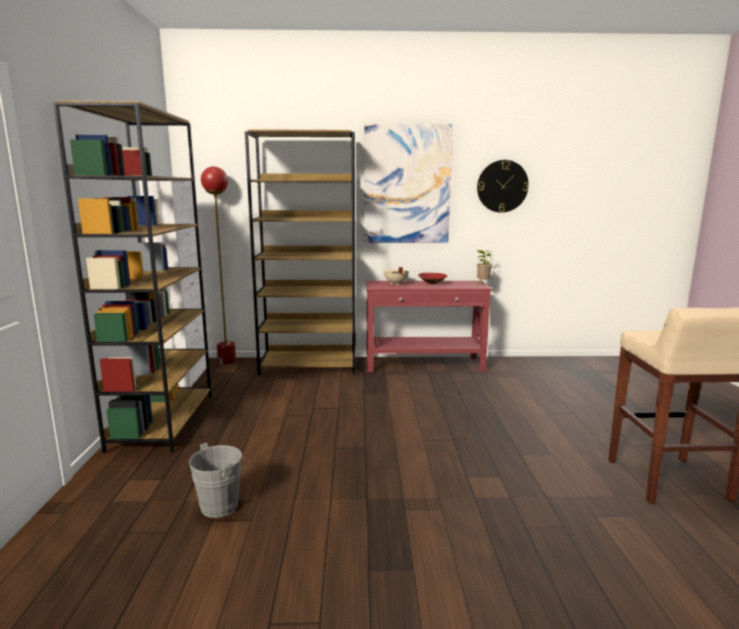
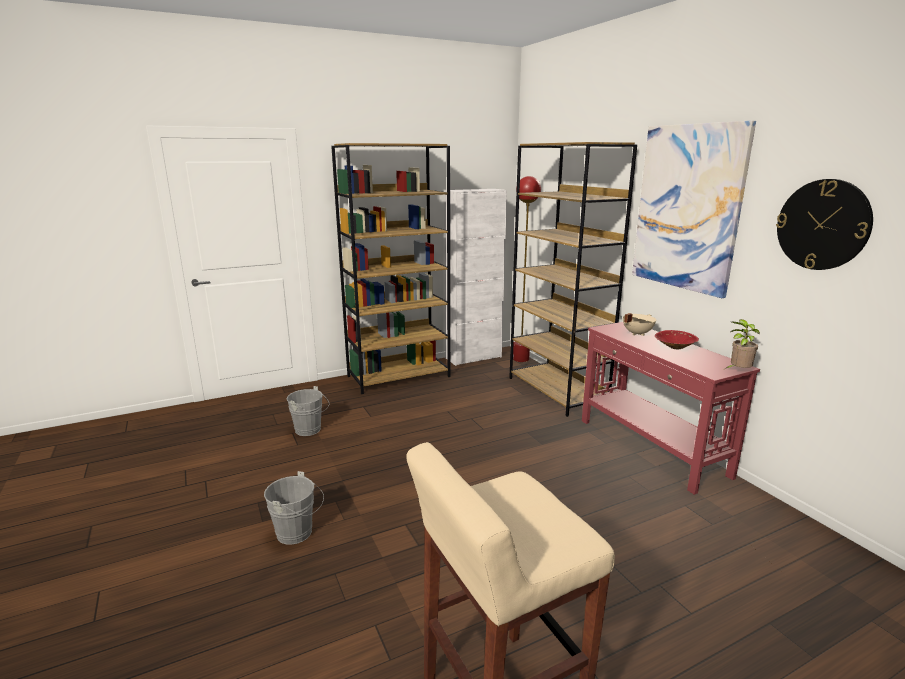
camera: 65 degrees right, 5 degrees up
(451, 543) = (298, 533): none -> grey bucket

